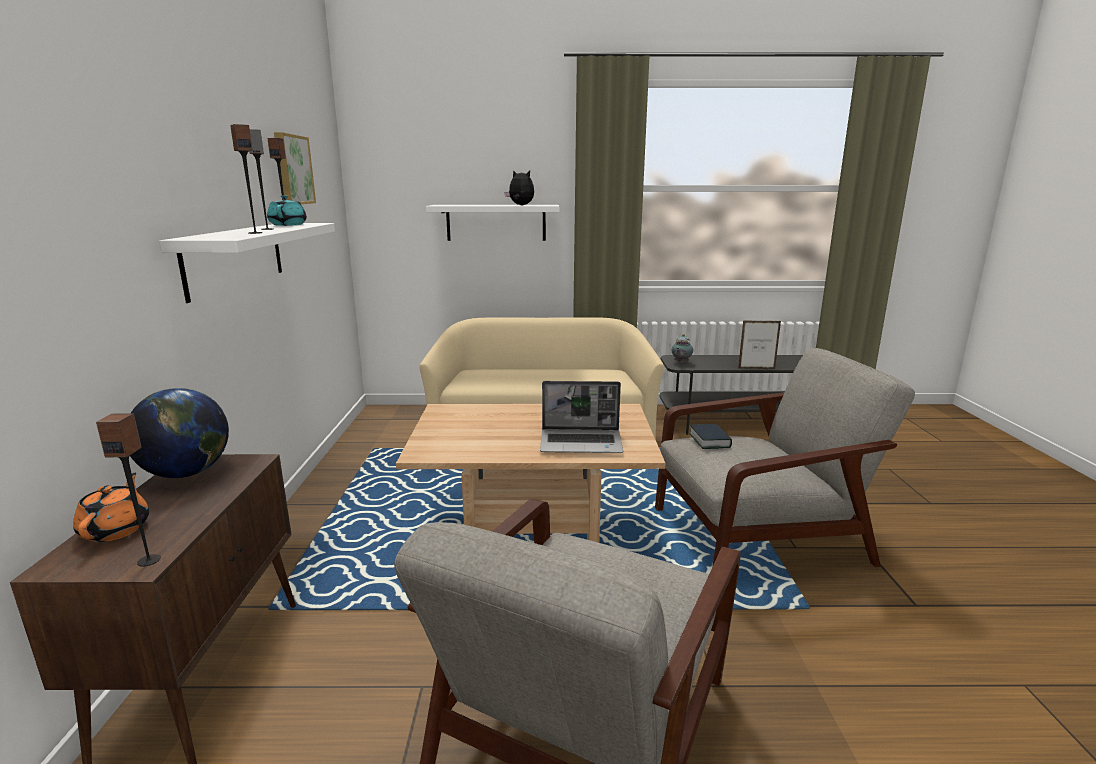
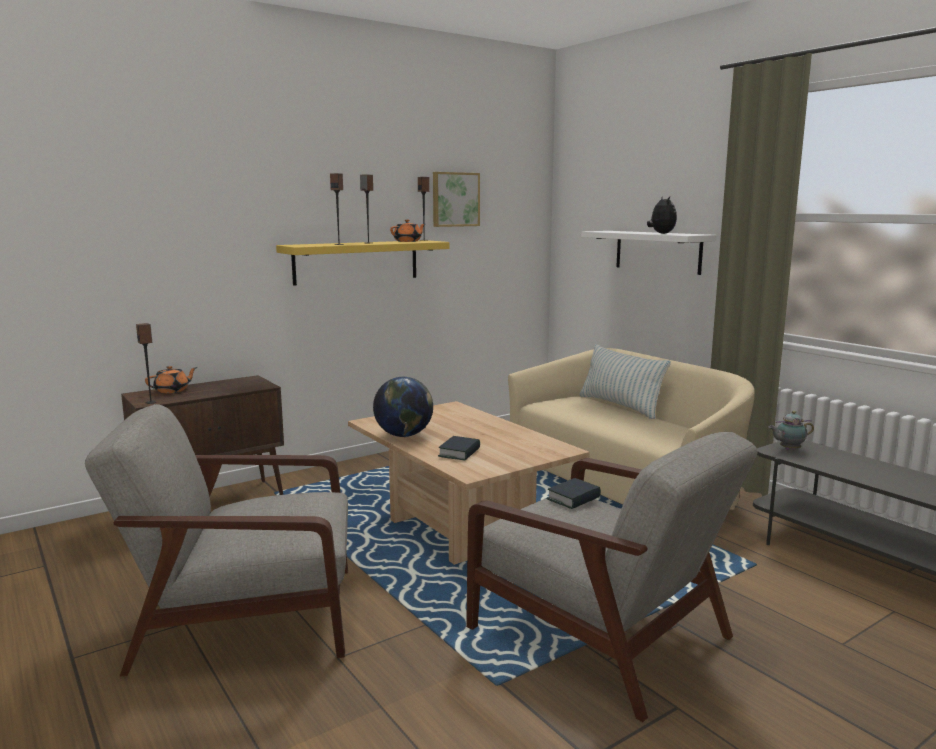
camera: 55 degrees right, 5 degrees down
(187, 473) = (237, 382): globe -> globe (404, 435)
(236, 258) = (356, 262): white shelf -> yellow shelf
(288, 225) = (408, 241): turquoise teapot -> orange teapot
(516, 367) = (620, 406): none -> pillow
(582, 443) = (459, 453): laptop -> book
(756, 368) = (870, 484): picture frame -> none

